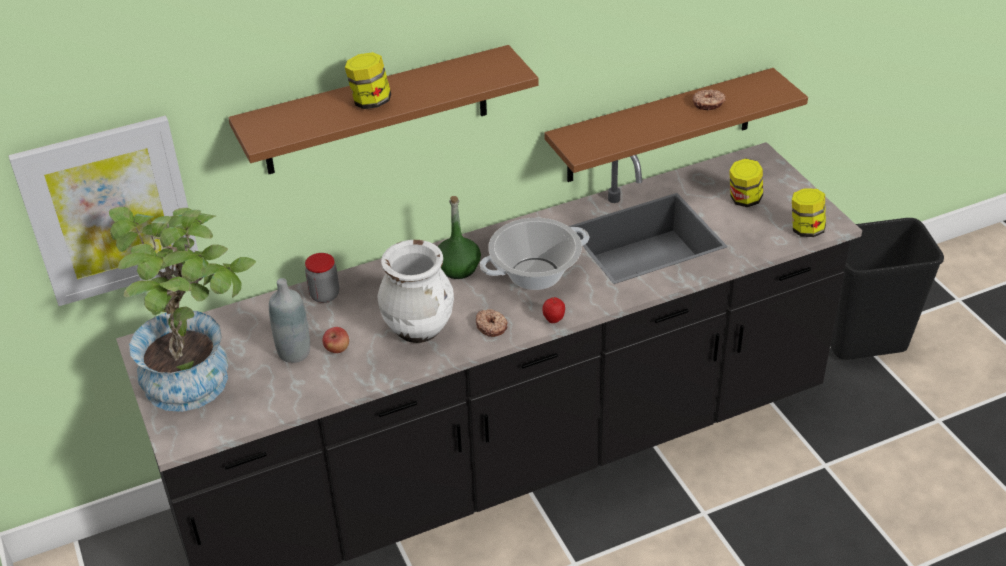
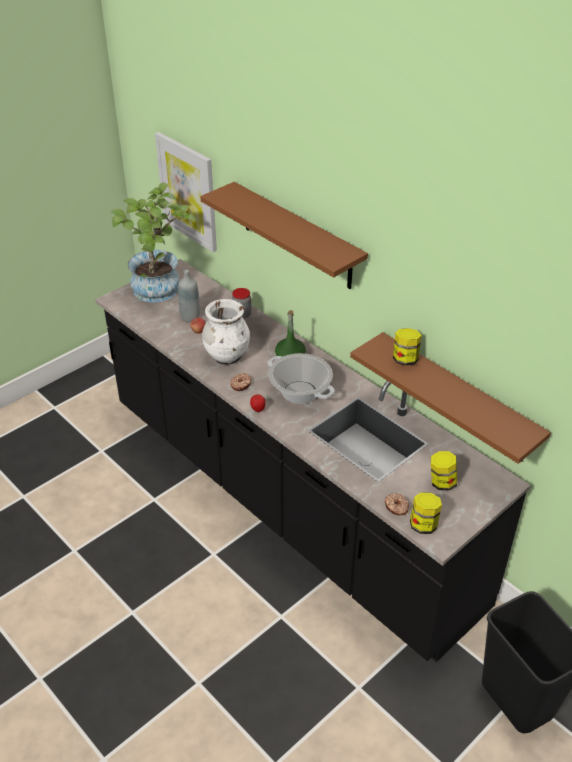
camera: 70 degrees right, 0 degrees up
(370, 102) = (270, 219): jar -> jar (405, 359)
(708, 104) = (468, 403): donut -> donut (396, 507)

